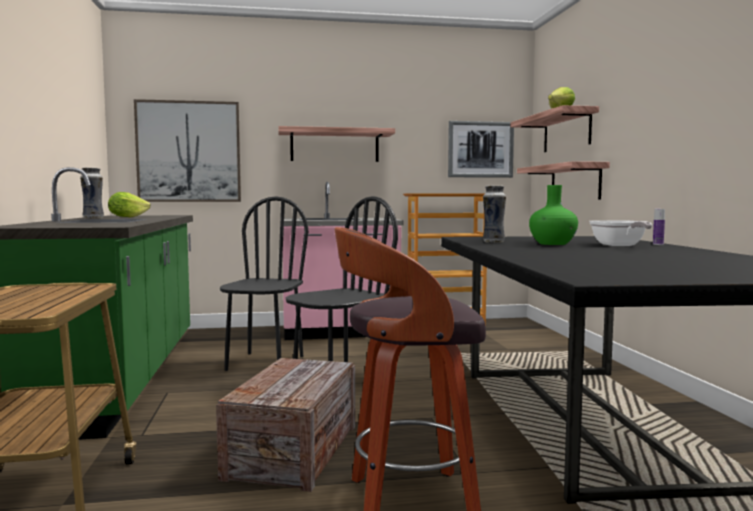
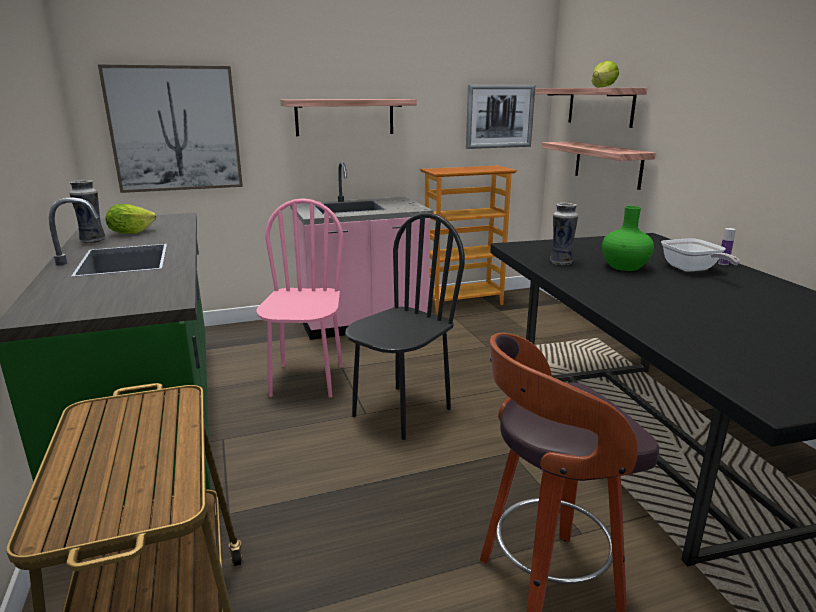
camera: 10 degrees left, 15 degrees up
(264, 363) = (306, 380): black chair -> pink chair
(294, 450) = (400, 520): crate -> none

